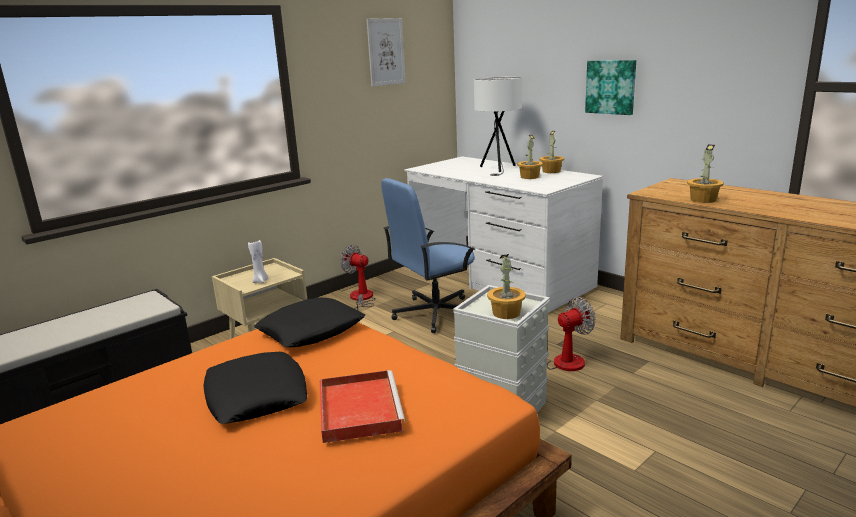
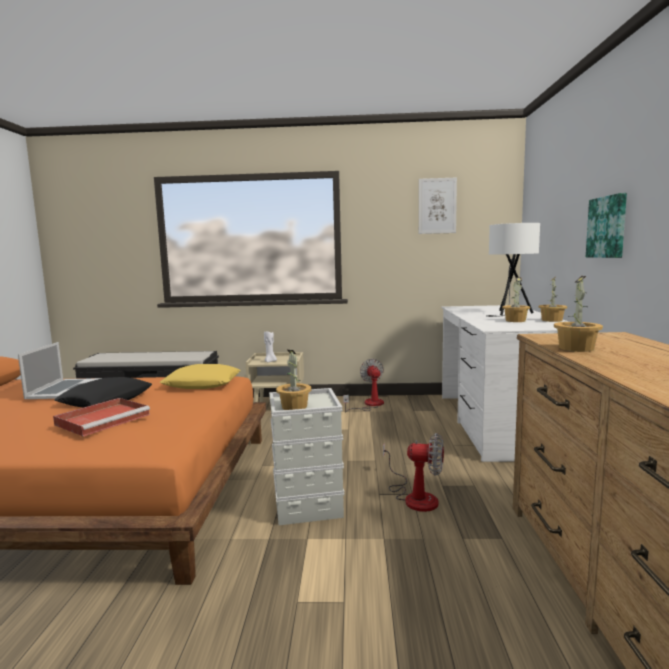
camera: 45 degrees right, 10 degrees down
(139, 413) = (65, 389): none -> laptop
(311, 331) = (202, 384): black pillow -> yellow pillow
(434, 313) = (396, 429): blue office chair -> none

